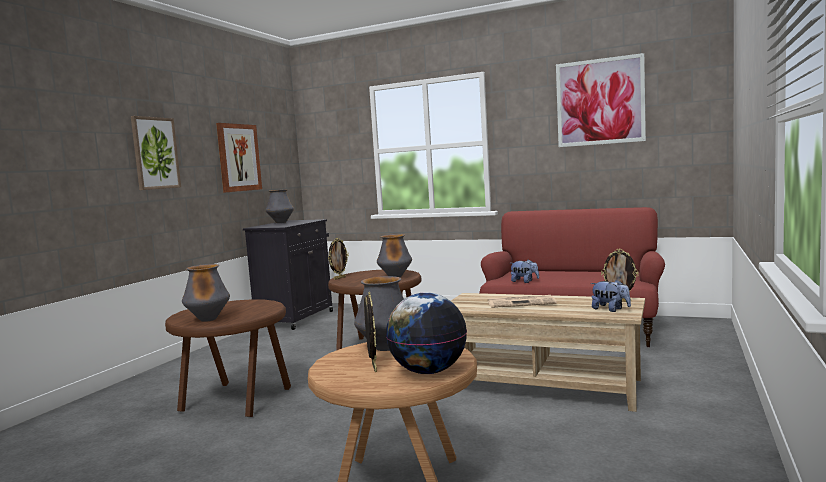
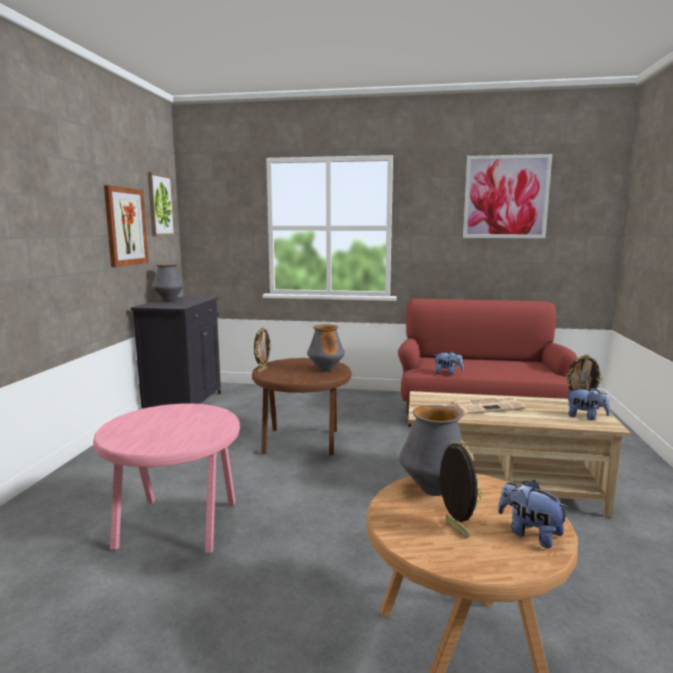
camera: 15 degrees left, 5 degrees up
(155, 153) = (40, 219): picture -> picture (160, 205)
(208, 319) = (156, 440): vase -> none
(235, 399) = (175, 524): brown side table -> pink side table
(428, 371) = (529, 533): globe -> plush toy

